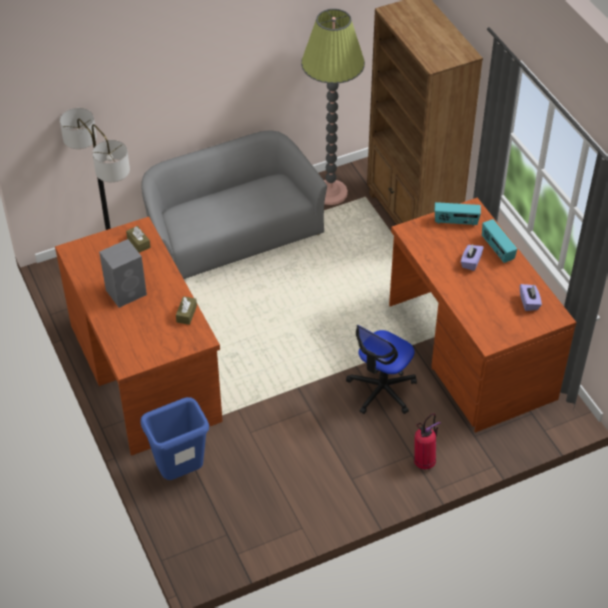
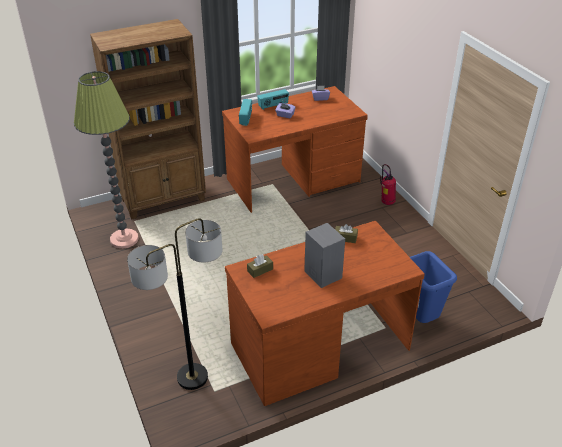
camera: 90 degrees left, 10 degrees down
(231, 235) = (162, 296): grey sofa -> none
(381, 390) = (329, 218): office chair -> none

